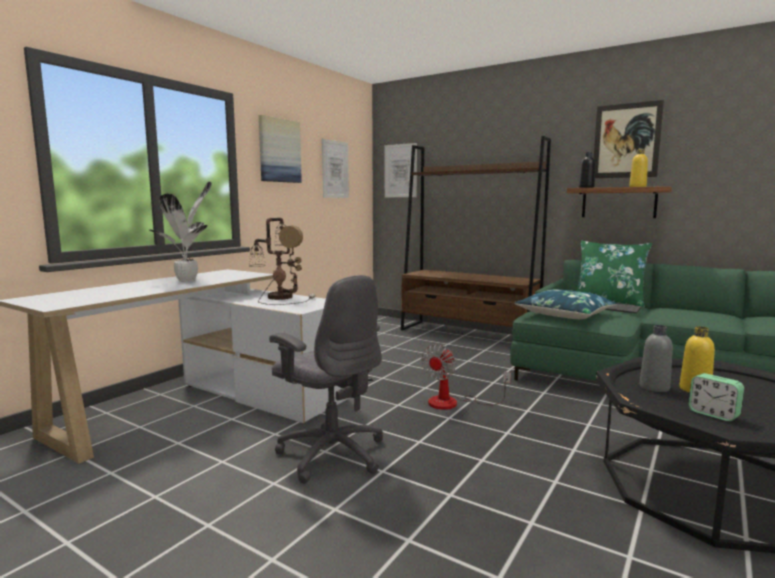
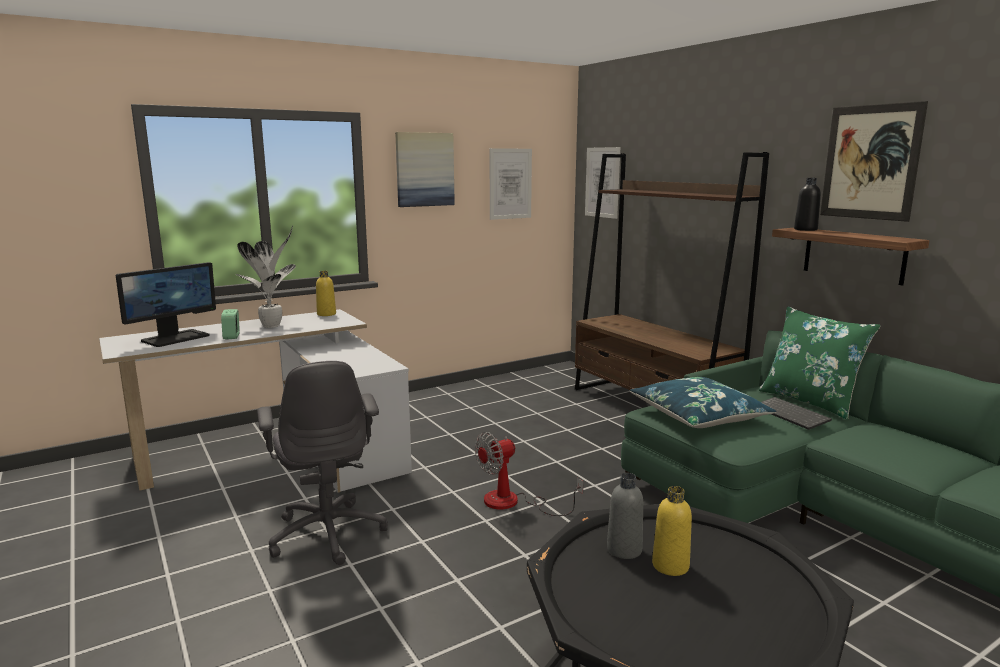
camera: 25 degrees right, 5 degrees up
(99, 293) = (175, 338): none -> monitor
(279, 297) = (355, 352): table lamp -> none
(637, 187) = (872, 236): yellow bottle -> yellow bottle (326, 314)
(713, 414) = (625, 604): alarm clock -> alarm clock (232, 336)

